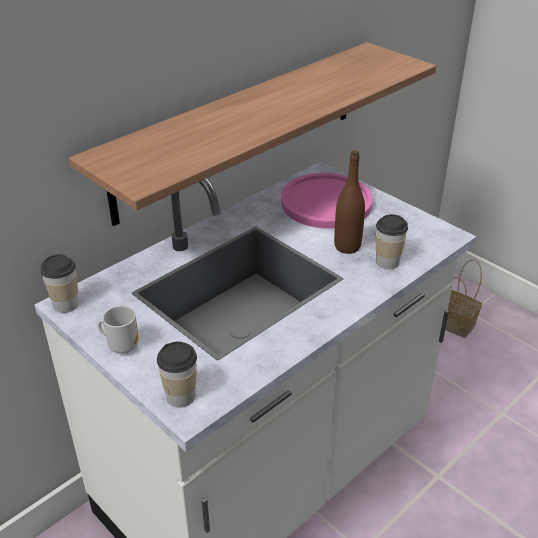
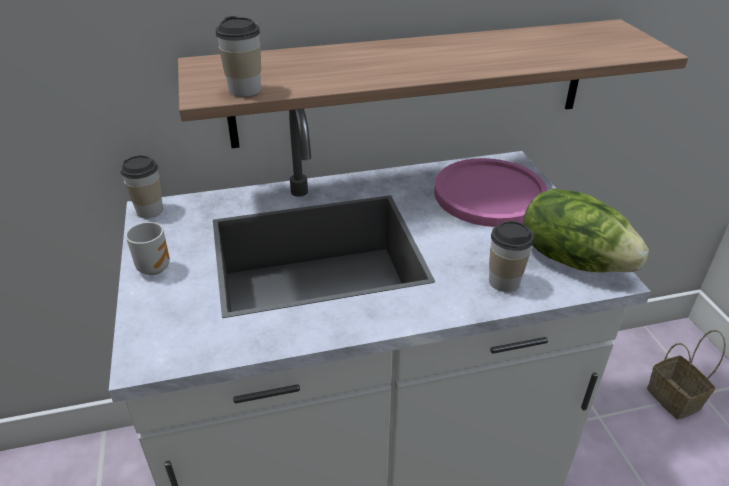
camera: 30 degrees right, 0 degrees up
(180, 396) = (152, 340): cup -> cup (245, 90)
(347, 246) = (471, 248): brown bottle -> none
(417, 231) = (573, 259): none -> lettuce

